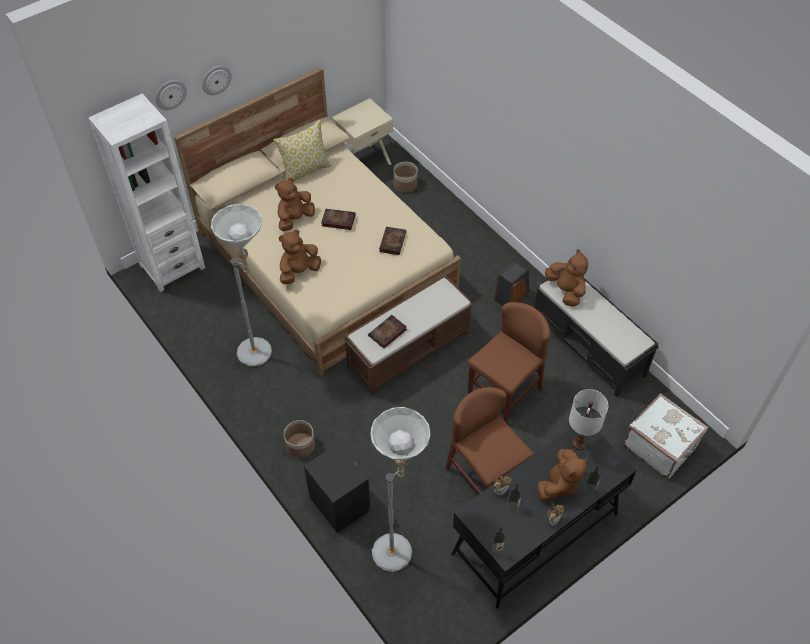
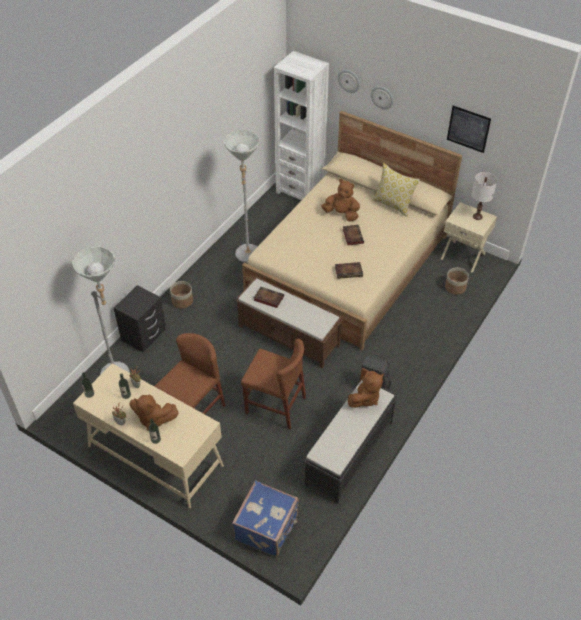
camera: 70 degrees right, 5 degrees down
(299, 272) = (293, 231): brown plush toy -> none
(317, 34) = (468, 129): none -> picture
(534, 533) = (155, 455): black desk -> beige desk
(578, 443) = (194, 424): white table lamp -> white table lamp (477, 216)
(660, 445) = (267, 528): white suitcase -> blue suitcase

